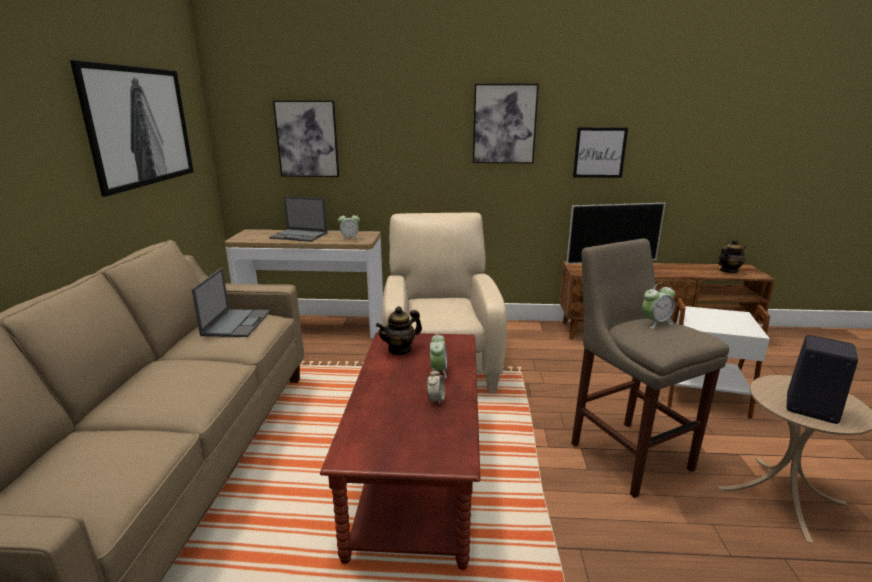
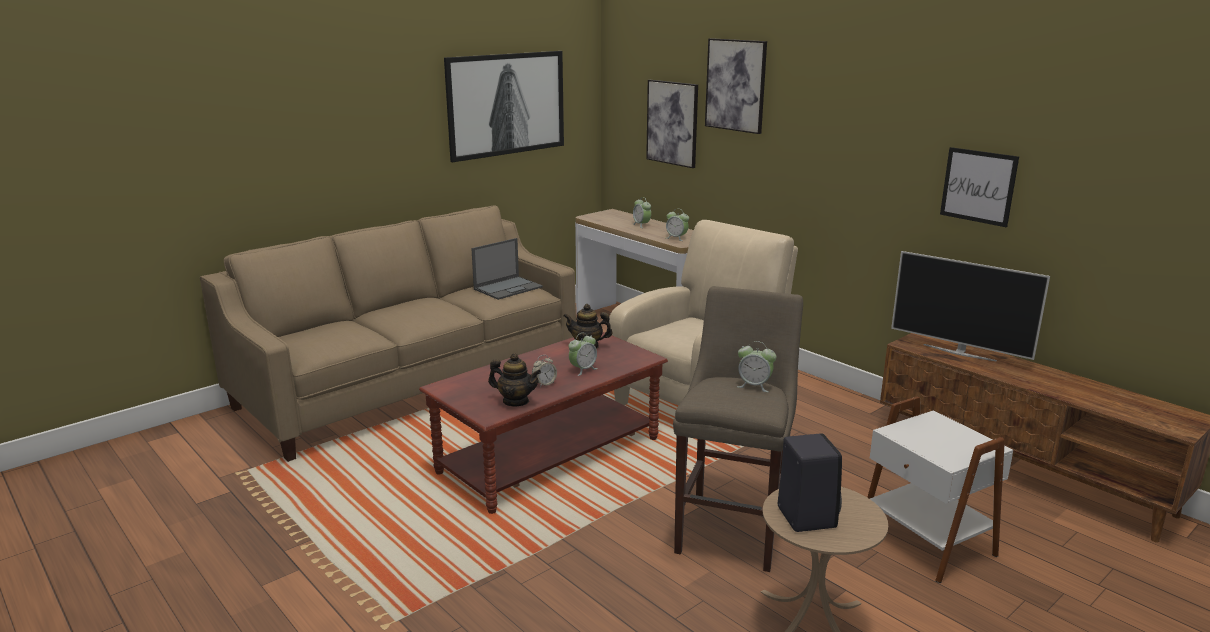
camera: 45 degrees right, 0 degrees up
(299, 235) = (641, 225): laptop -> alarm clock
(504, 124) = (862, 131): picture -> picture (736, 85)
(728, 271) = (1142, 410): teapot -> teapot (515, 401)

